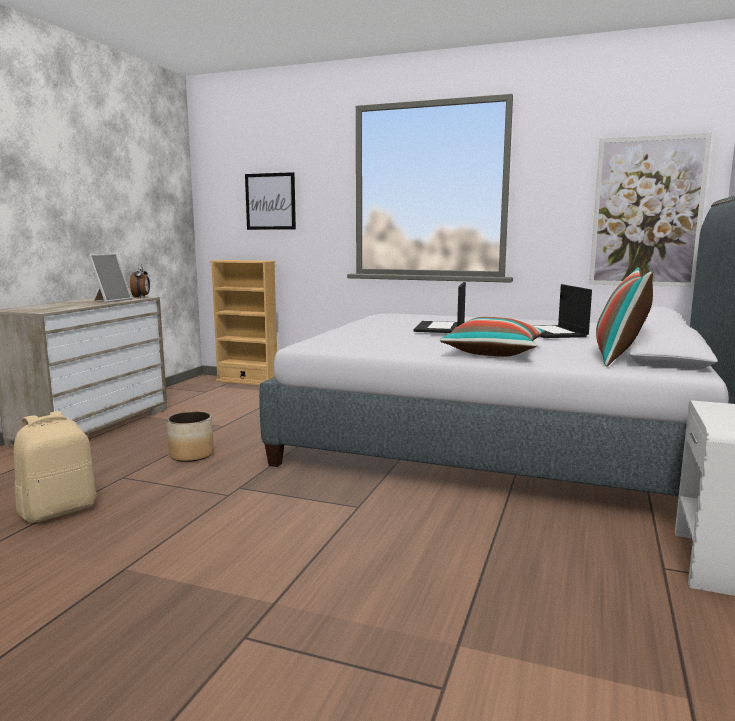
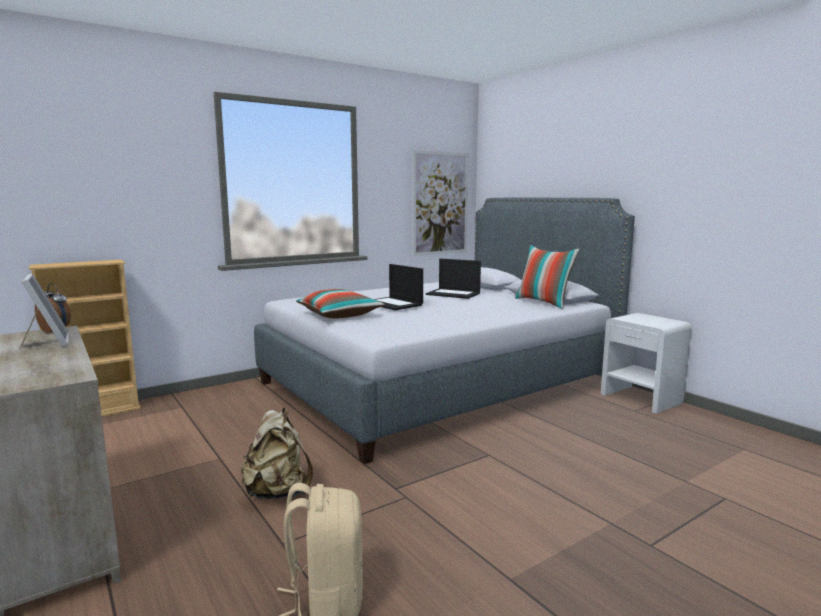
camera: 55 degrees left, 0 degrees up
(191, 455) = (278, 492): planter -> beige backpack
(270, 201) = (106, 188): picture -> none
(494, 352) = (493, 313): pillow -> pillow (339, 315)

